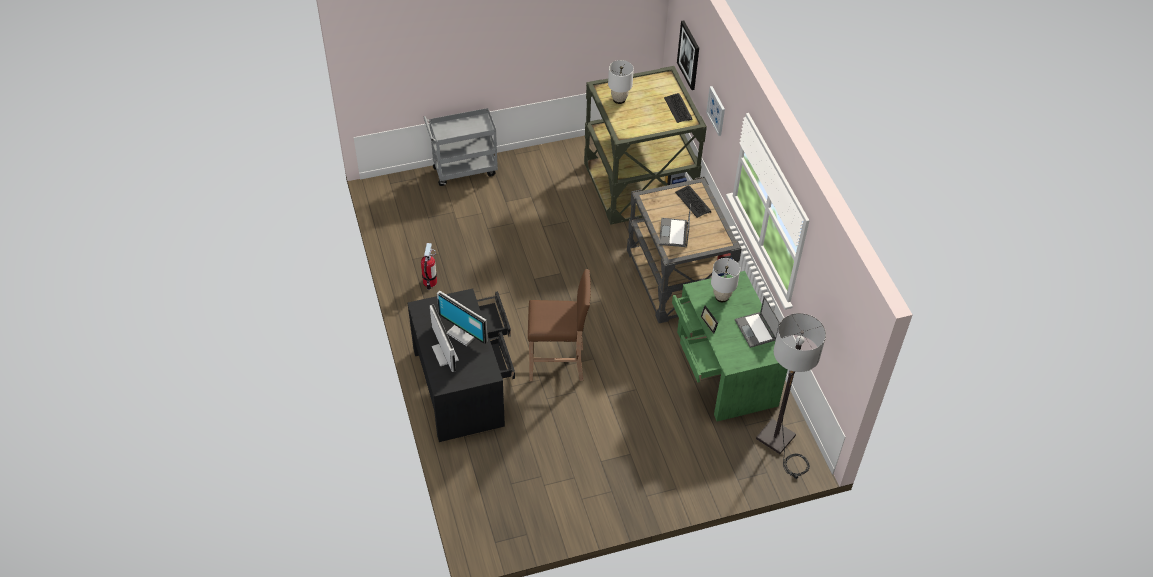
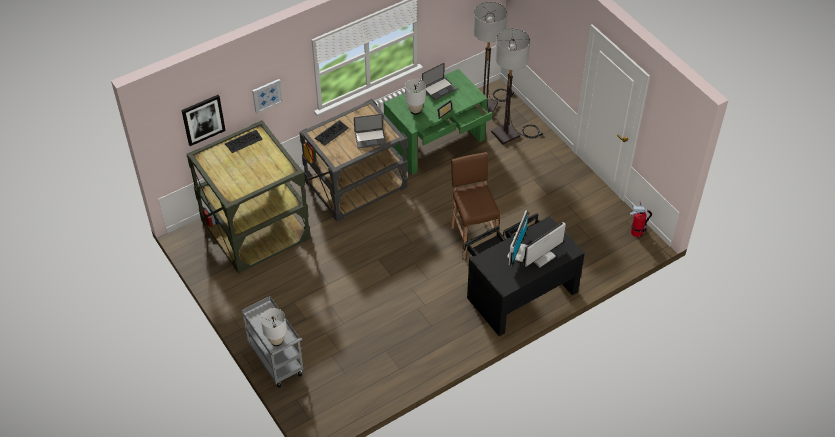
camera: 105 degrees left, 0 degrees up
(430, 282) = (421, 347): fire extinguisher -> fire extinguisher (636, 232)
(619, 99) = (243, 181): white table lamp -> white table lamp (276, 341)
(718, 455) = (513, 134): none -> floor lamp

